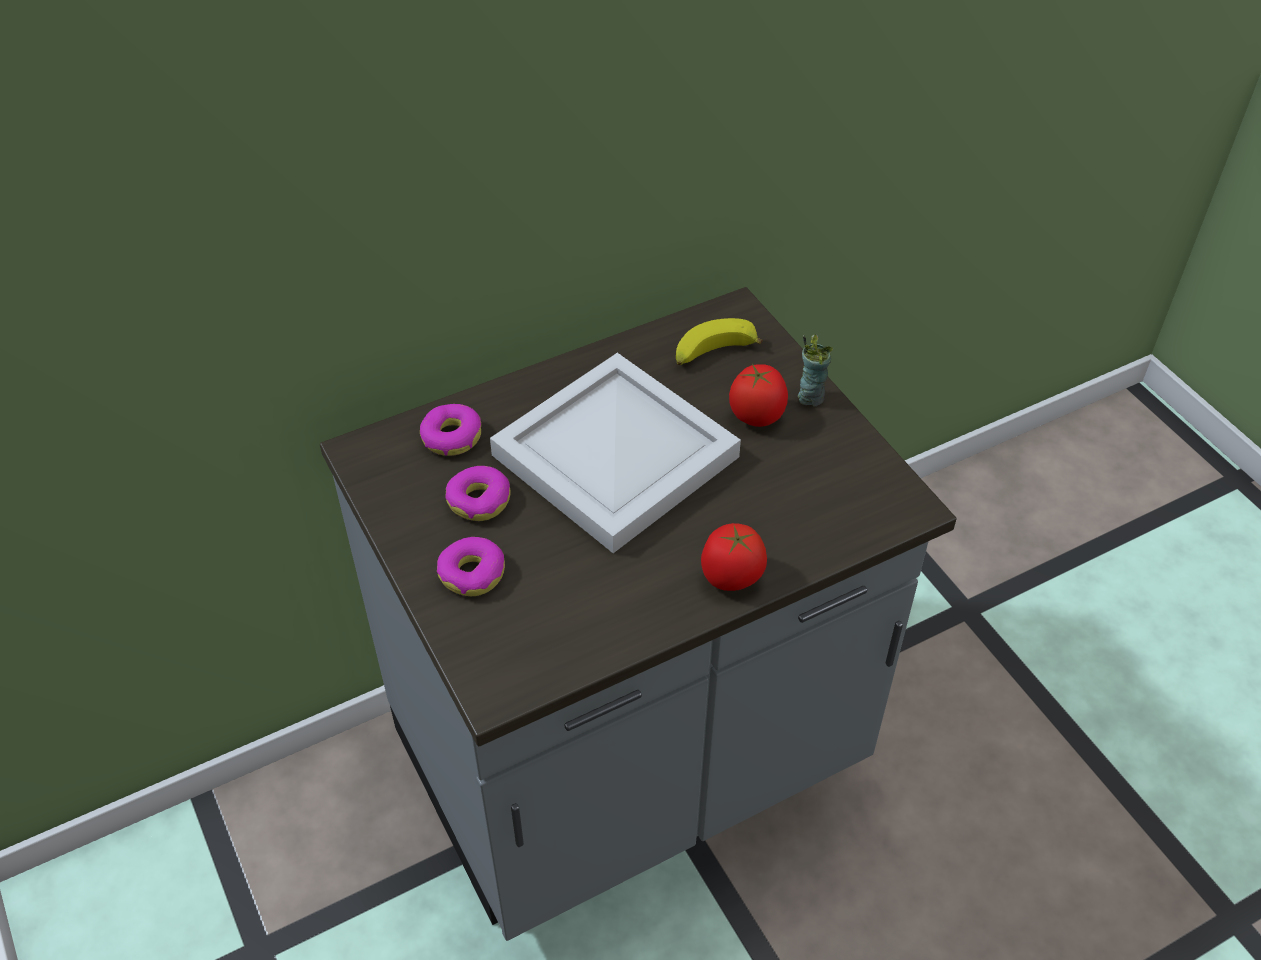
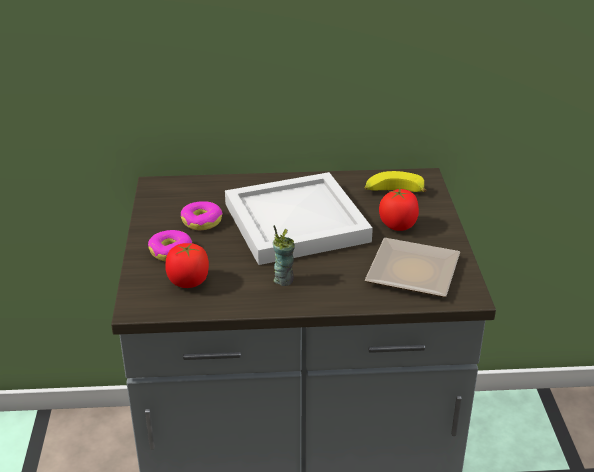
camera: 25 degrees right, 15 degrees down
(451, 437) = (209, 191): donut -> none
(731, 577) = (321, 296): tomato -> tomato (188, 282)
(810, 397) = (440, 226): cup -> cup (284, 280)
(827, 494) = (415, 274): none -> plate

